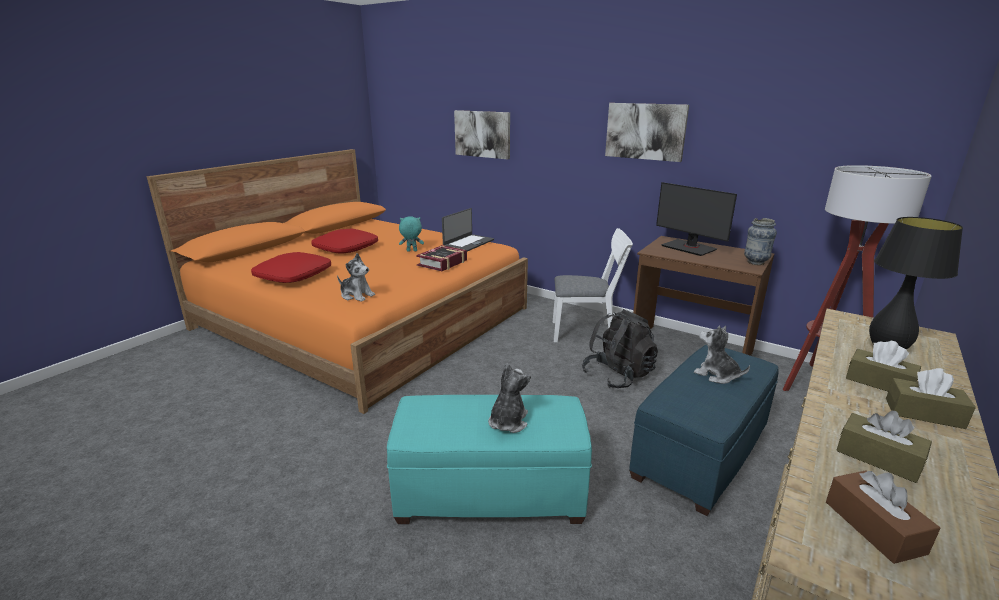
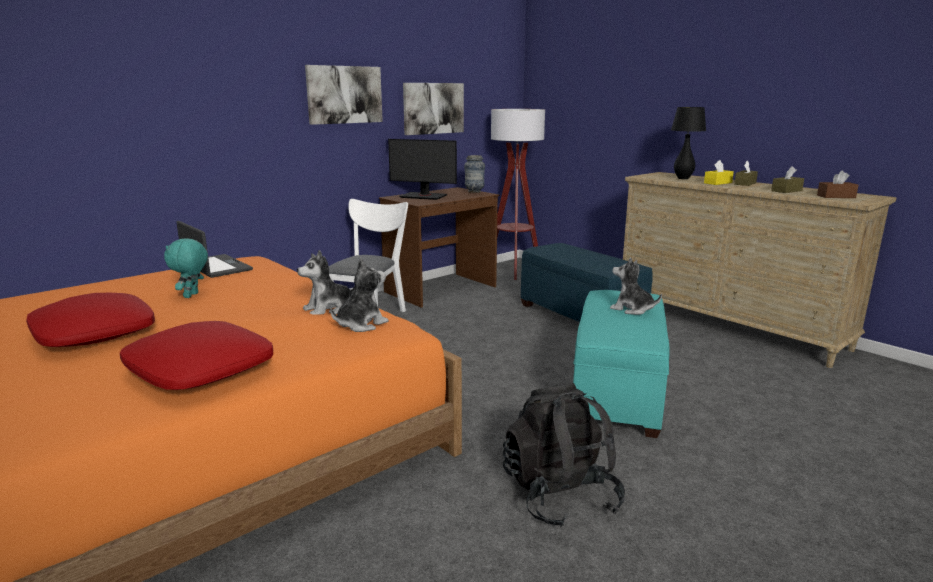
camera: 75 degrees left, 5 degrees down
(442, 263) = (284, 281): book -> none
(482, 134) = (115, 113): picture -> picture (433, 108)
(618, 375) = (462, 319): black backpack -> black backpack (560, 496)
(689, 248) = (423, 196): monitor -> monitor turned 45 degrees clockwise
(716, 375) = (575, 253): plush toy -> plush toy (328, 309)
(879, 382) = (718, 183): brown tissue box -> yellow tissue box

